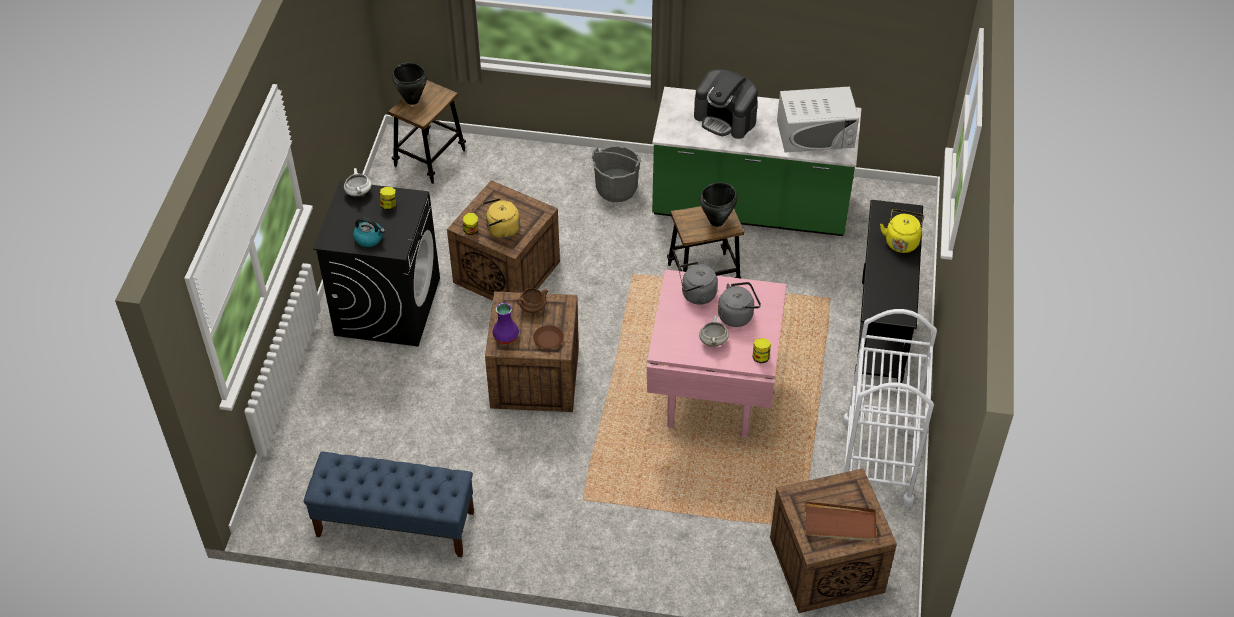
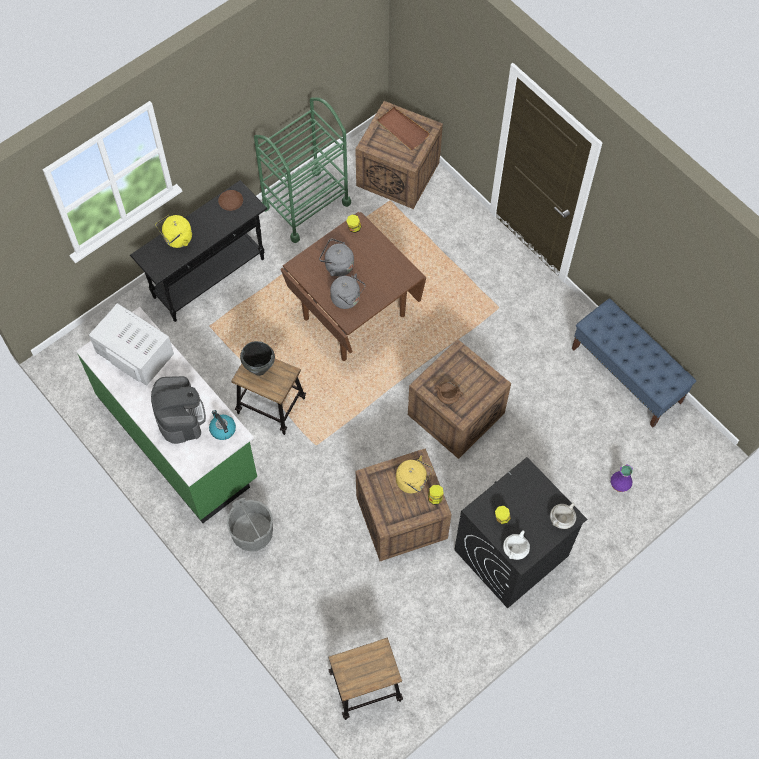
camera: 140 degrees left, 15 degrees up
(369, 238) = (539, 496): kettle -> kettle (222, 429)
(412, 100) = (372, 678): black cooking pot -> none
(505, 336) = (485, 387): purple vase -> purple vase (620, 484)
(548, 339) = (459, 364): brown plate -> brown plate (230, 202)
(712, 393) = (355, 317): pink dining table -> brown dining table
(713, 341) = (371, 260): white cooking pot -> white cooking pot (561, 520)
(877, 461) = (305, 205): white cart -> green cart

